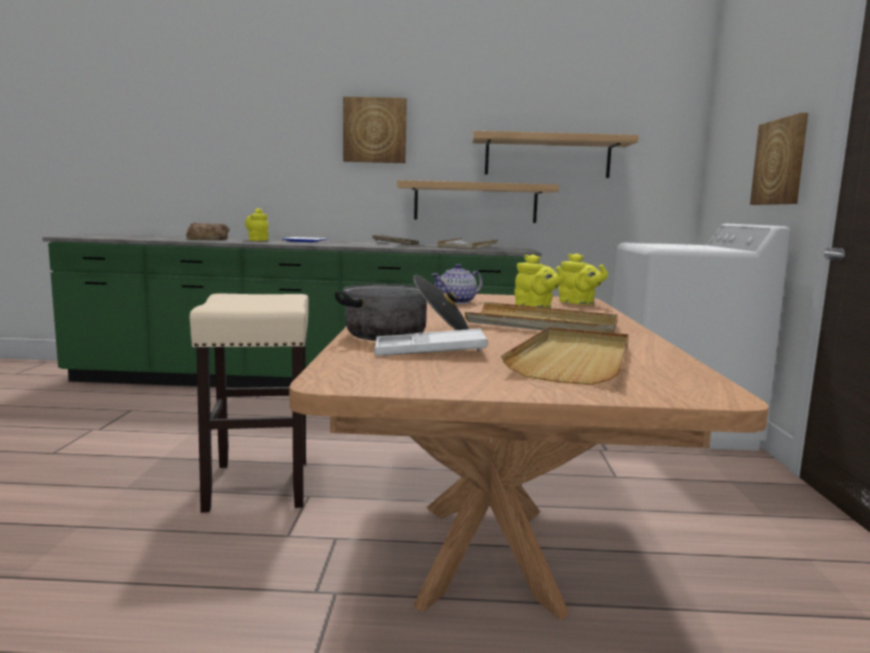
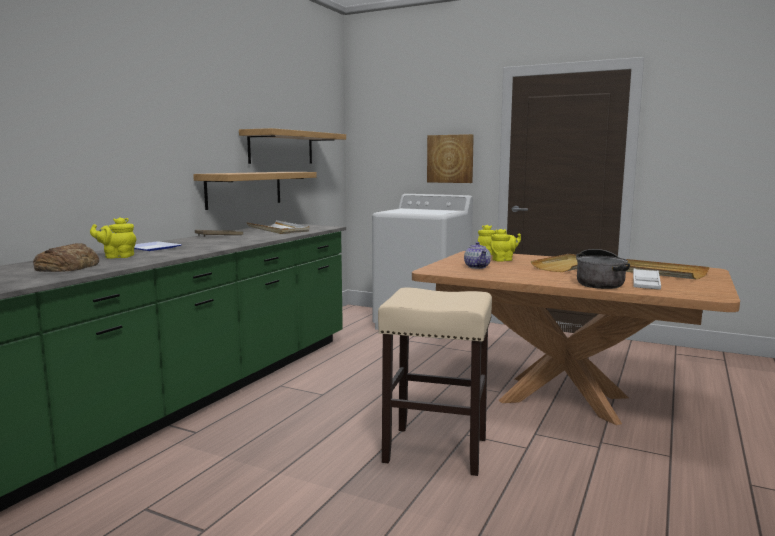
camera: 65 degrees left, 0 degrees up
(375, 130) = (168, 120): picture -> none

